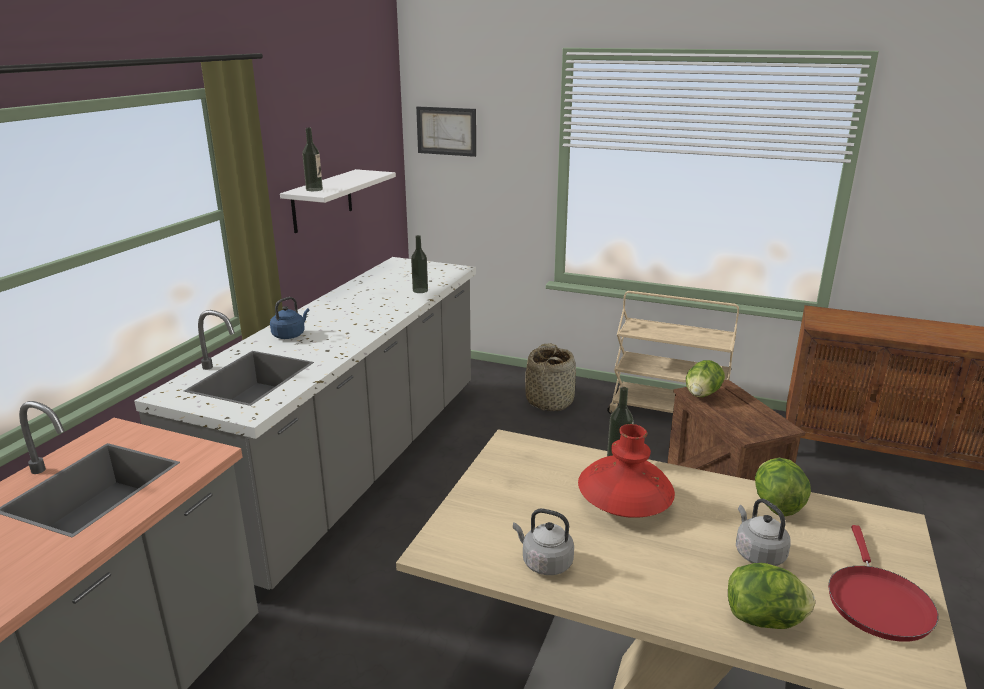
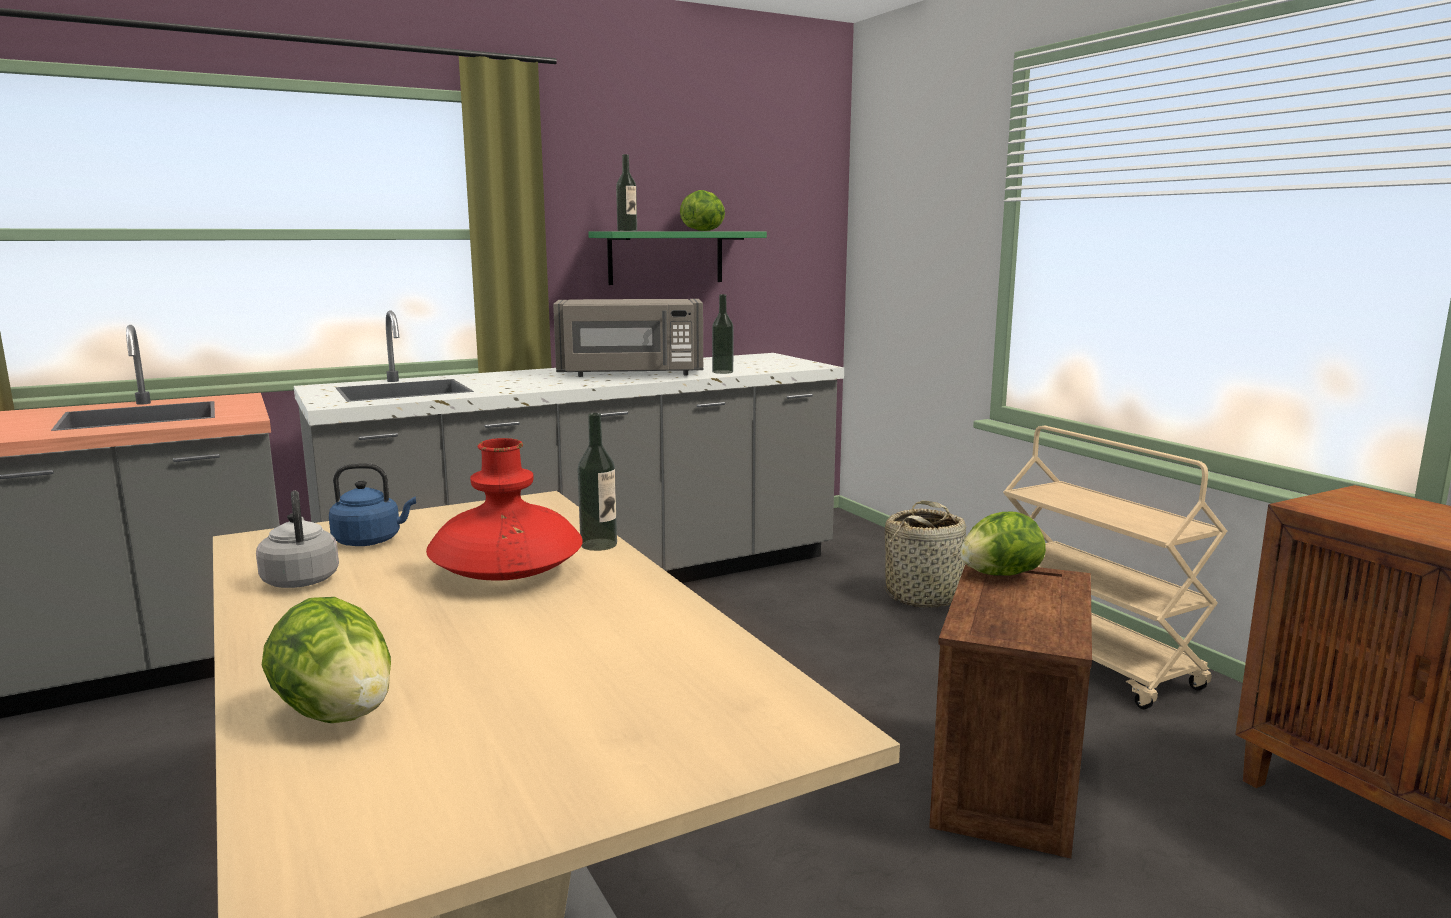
camera: 40 degrees right, 10 degrees down
(290, 335) = (511, 376): blue kettle -> blue kettle (371, 541)
(322, 200) = (666, 257): white shelf -> green shelf
(367, 308) = (630, 373): none -> grey microwave
(446, 131) = (887, 196): picture -> none
(757, 553) = (514, 664): grey kettle -> none
(776, 505) = (678, 639): lettuce -> lettuce (704, 231)
(876, 602) = (513, 774): red frying pan -> none

